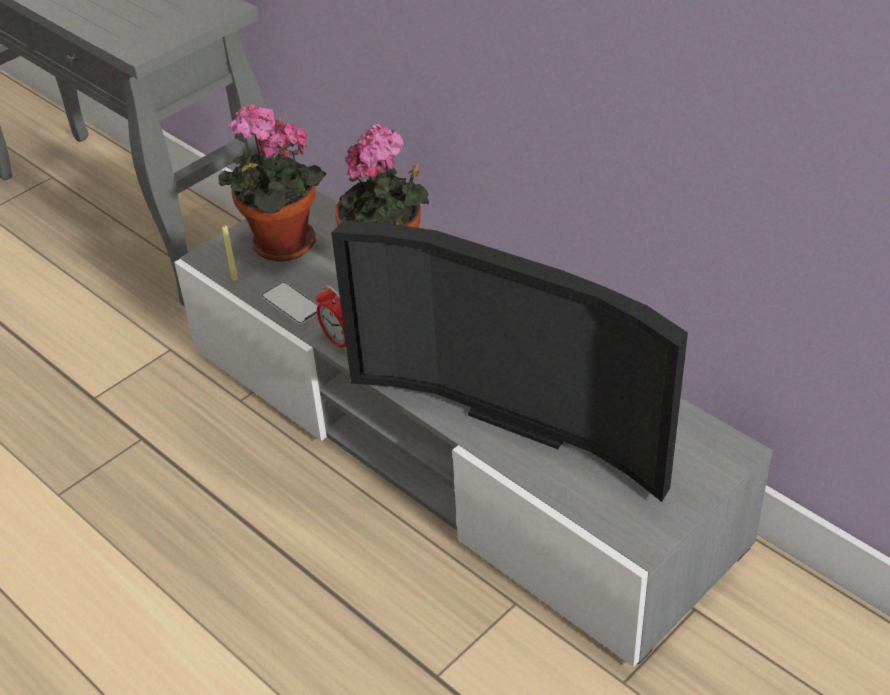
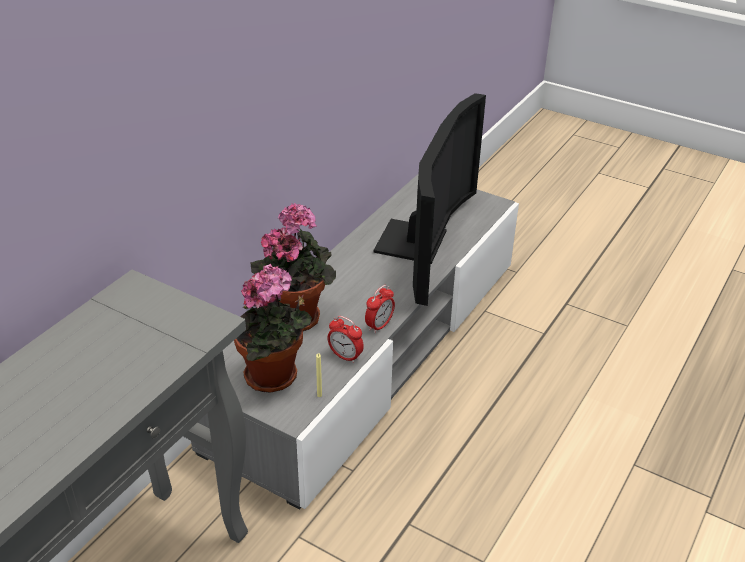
camera: 105 degrees left, 5 degrees down
(292, 304) = (345, 356): phone -> alarm clock

